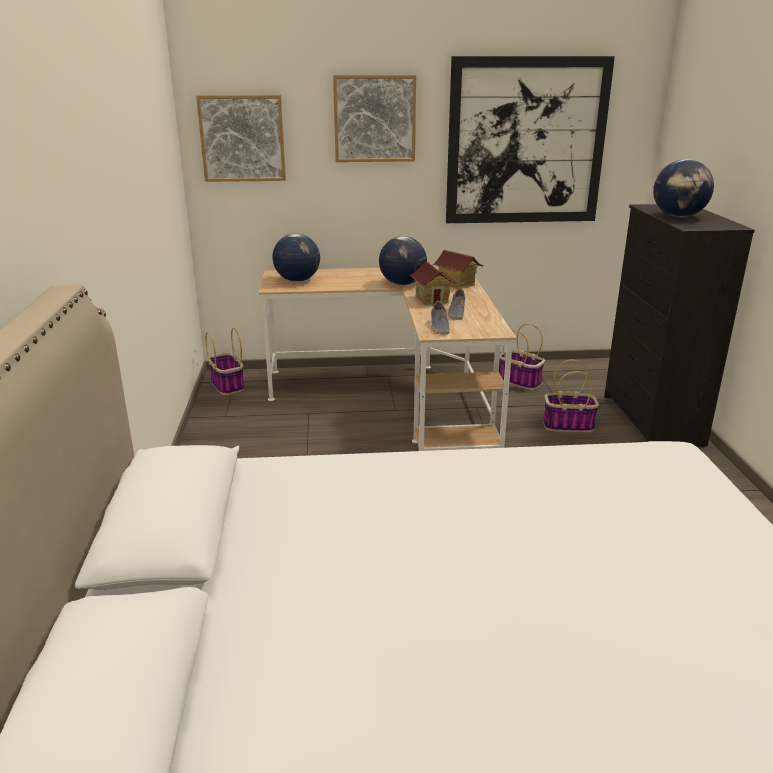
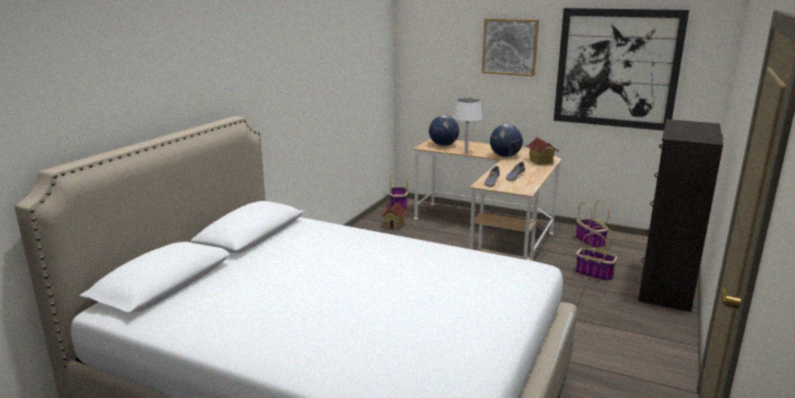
camera: 30 degrees right, 5 degrees down
(242, 138) = (428, 54): picture -> none
(344, 287) = (466, 153): none -> white table lamp
(432, 299) = (510, 167): toy house -> toy house (394, 225)
(678, 217) = (682, 130): globe -> none

